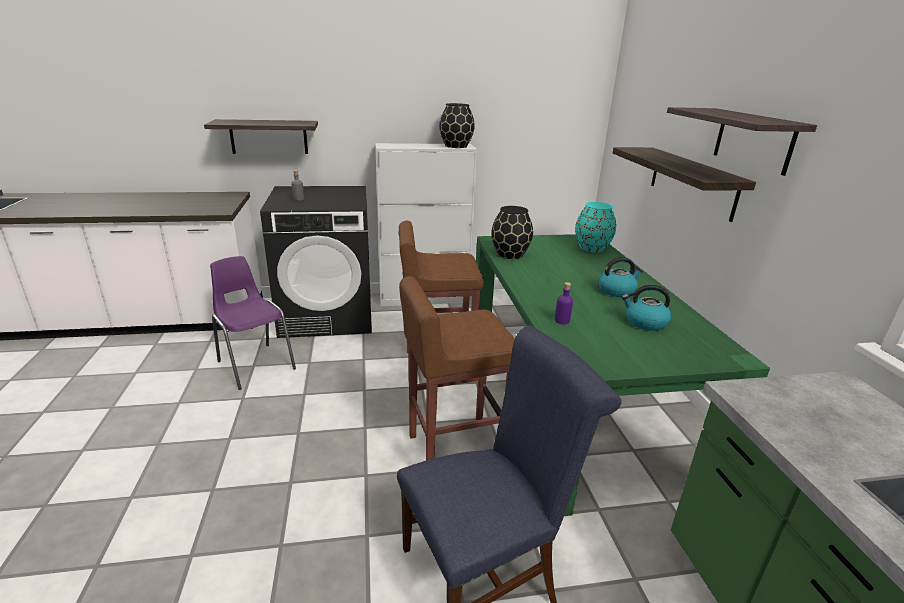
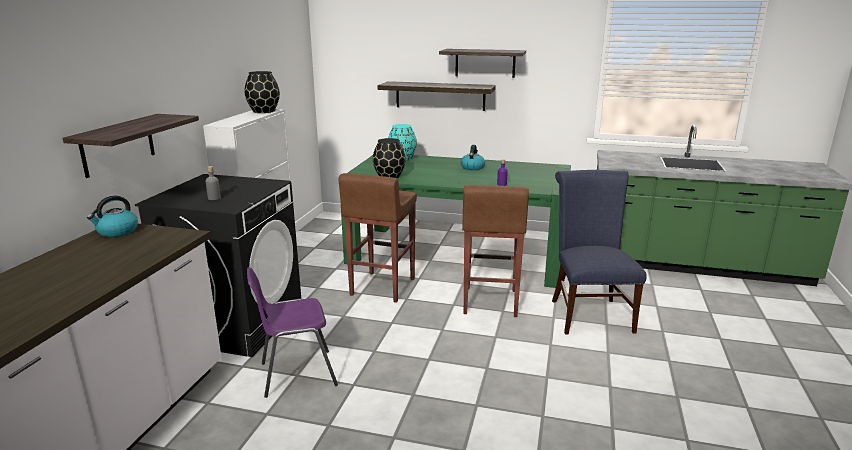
camera: 65 degrees left, 5 degrees down
(645, 322) = (515, 171): kettle -> kettle (117, 231)

